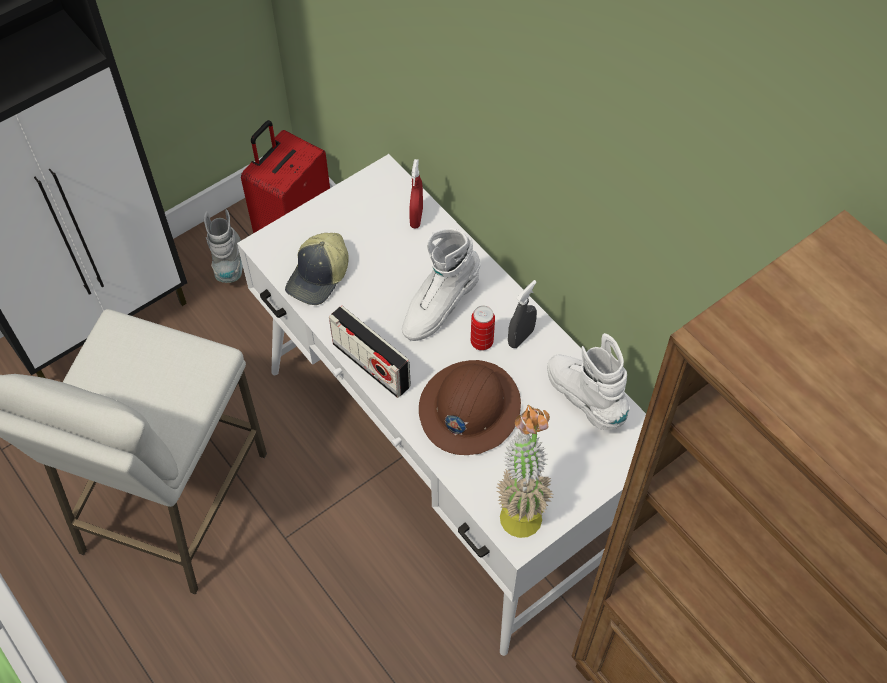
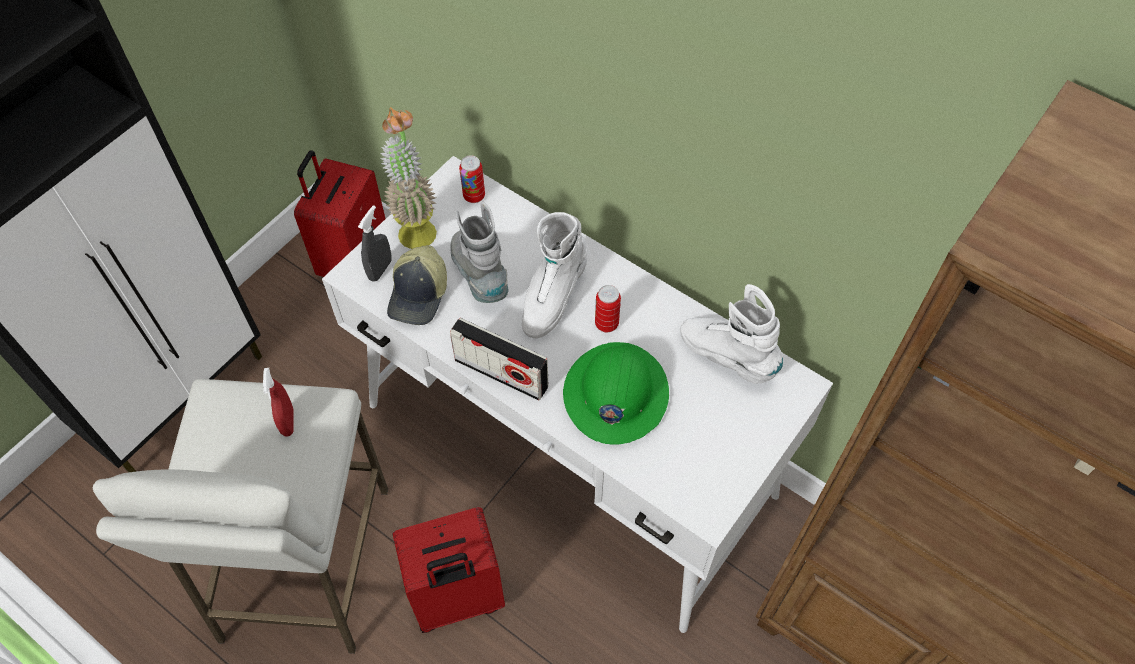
camera: 15 degrees left, 0 degrees up
(230, 261) = (295, 304): grey boot -> grey boot (480, 275)
(301, 570) = (457, 599): none -> red suitcase
(396, 196) = (474, 196): none -> can
(416, 217) = (501, 213): red spray bottle -> red spray bottle (288, 422)
(469, 408) = (615, 394): brown hard hat -> green hard hat
(521, 337) = (644, 310): grey spray bottle -> grey spray bottle (380, 270)
(521, 507) = (699, 482): potted plant -> potted plant (416, 226)

